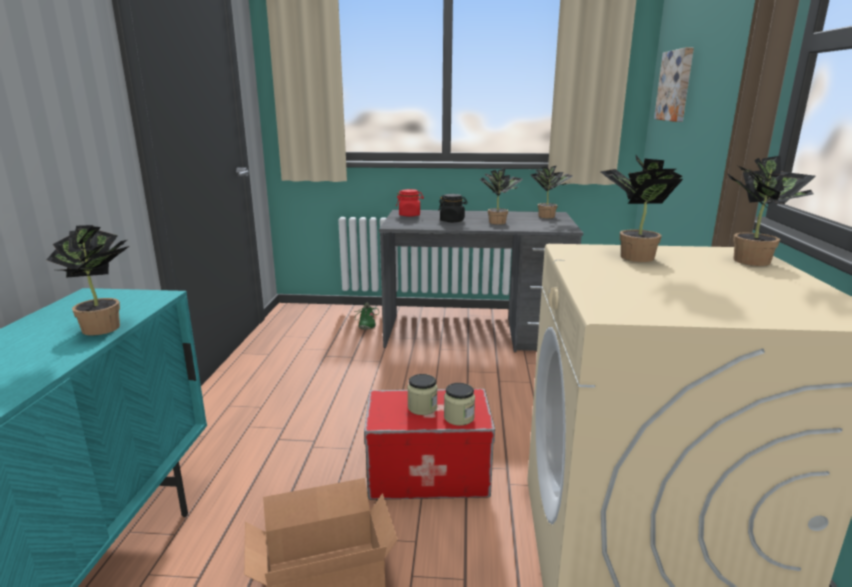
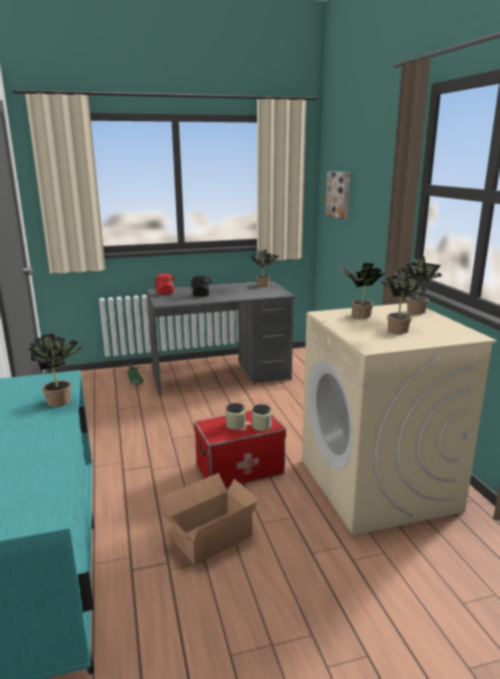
camera: 20 degrees left, 0 degrees up
(499, 222) = (234, 293): potted plant -> potted plant (398, 329)

